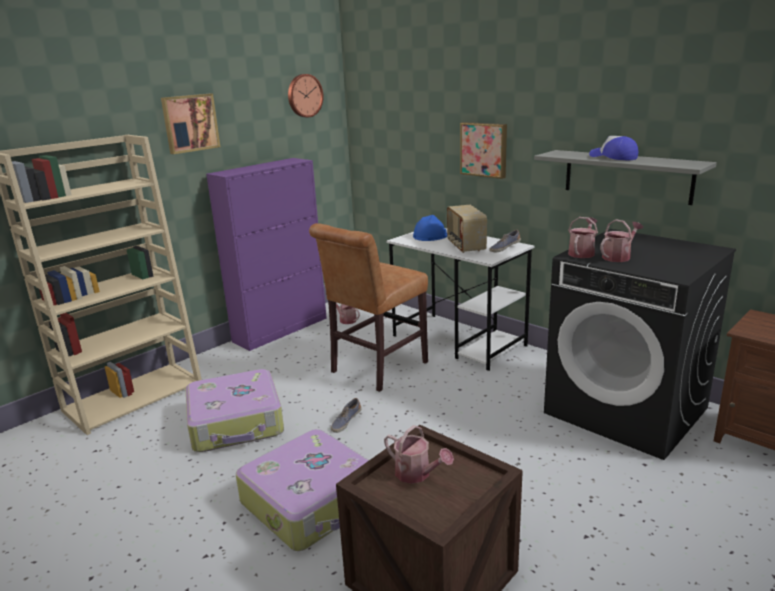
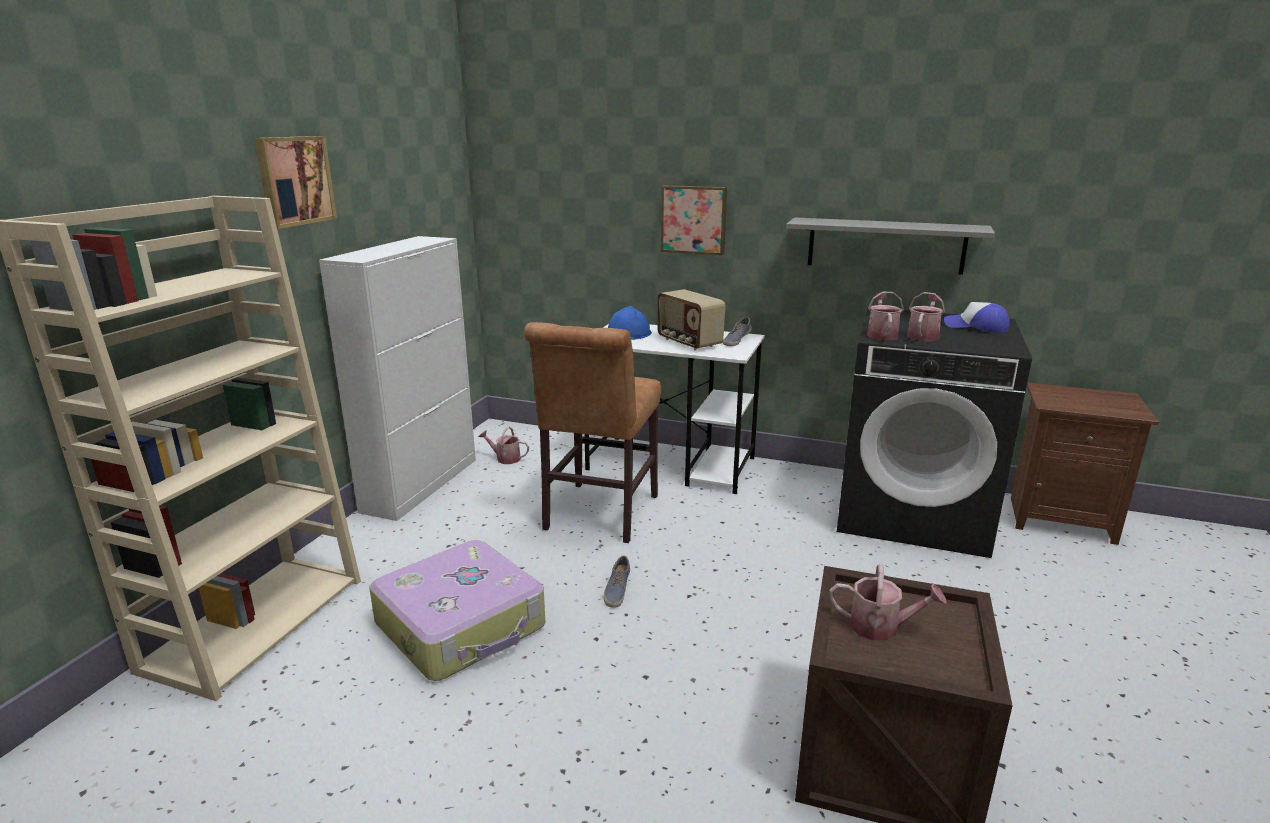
camera: 25 degrees left, 0 degrees up
(281, 329) = (421, 484): purple cabinet -> white cabinet
(304, 95) = (426, 147): wall clock -> none
(312, 501) = (661, 705): suitcase -> none
(613, 157) = (879, 223): cap -> cap (976, 327)

